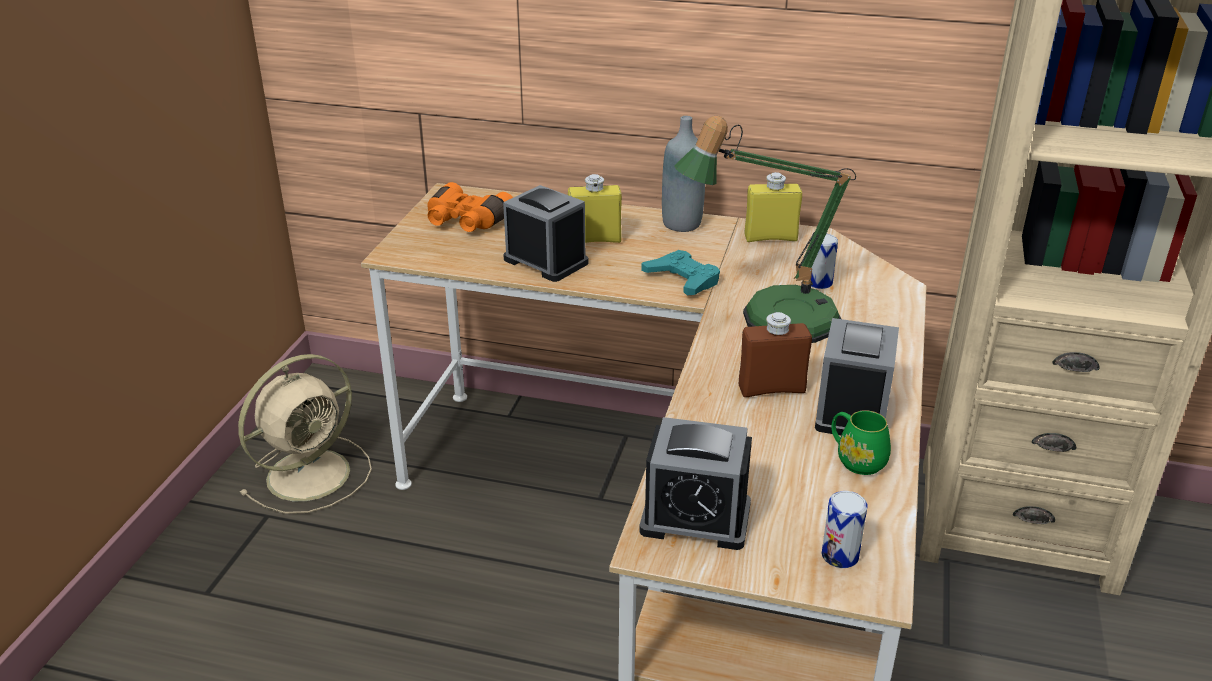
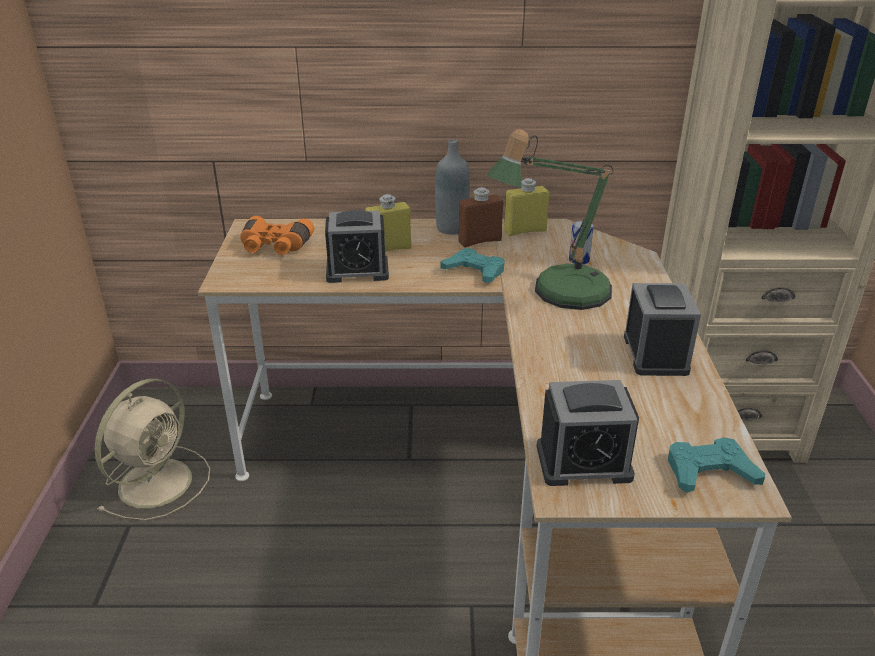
camera: 15 degrees left, 0 degrees up
(546, 261) = (357, 270): alarm clock -> alarm clock turned 150 degrees clockwise
(771, 389) = (587, 347): brown bottle -> brown bottle (480, 241)
(840, 555) = (709, 472): can -> turquoise game controller
(856, 459) = (679, 392): green mug -> none

